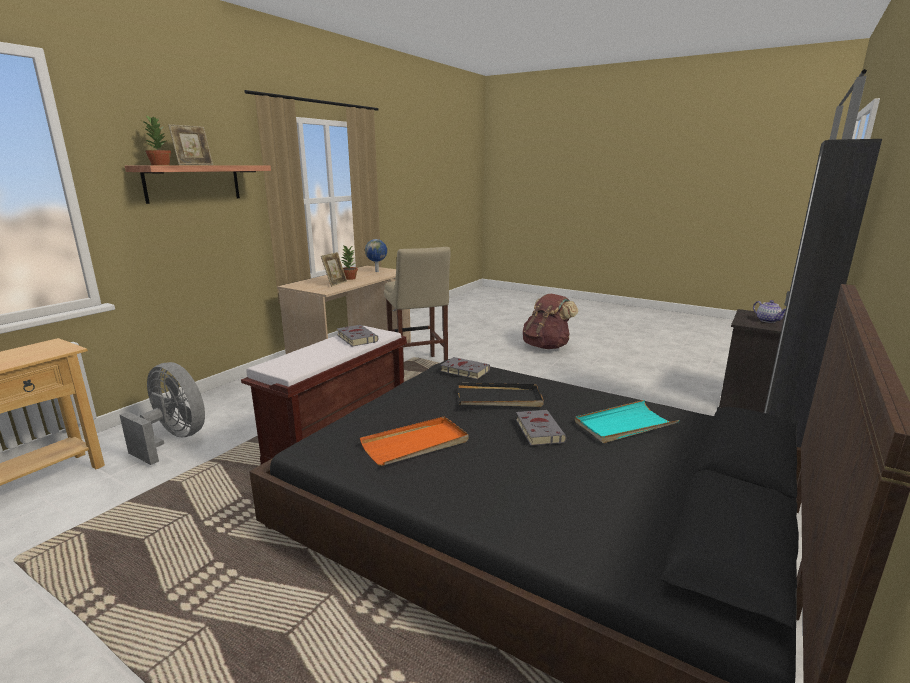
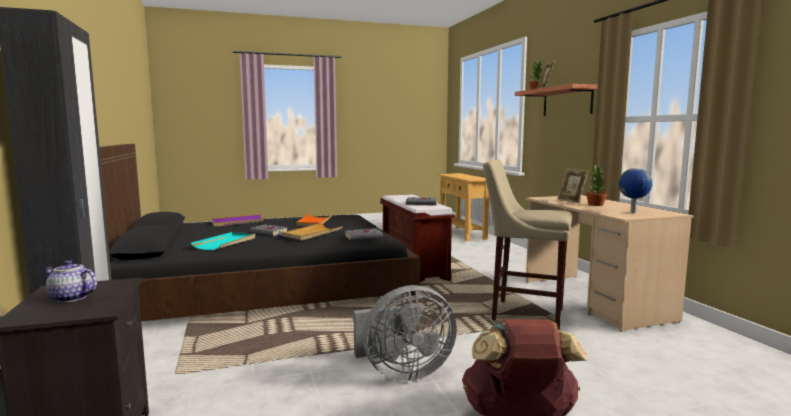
camera: 130 degrees right, 10 degrees down
(173, 439) = (478, 249): grey fan -> grey fan (402, 372)
(499, 398) = (312, 234): black tray -> beige tray
(535, 516) = (238, 222): none -> purple tray

